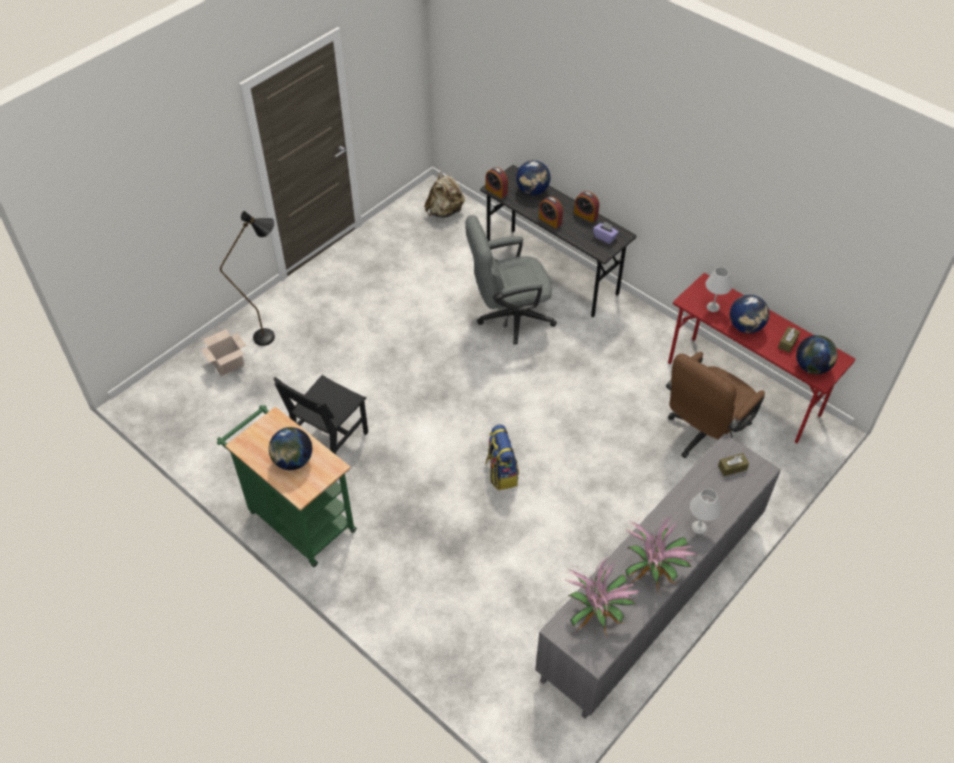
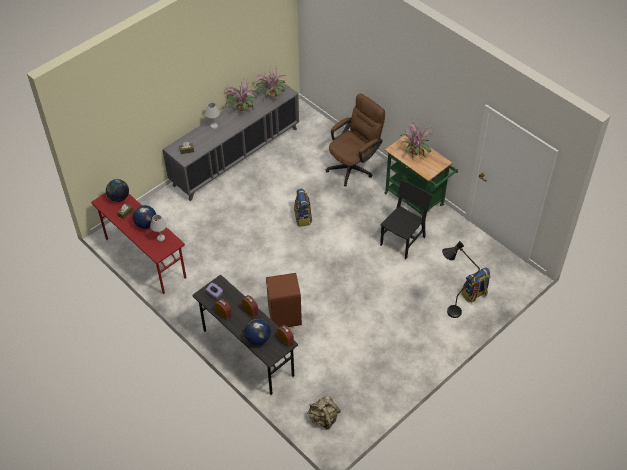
camera: 175 degrees left, 0 degrees up
(228, 363) = (474, 294): cardboard box -> backpack
(293, 461) = (414, 153): globe -> potted plant
(508, 317) = (285, 317): grey office chair -> brown trash can
(703, 436) = (181, 231): brown office chair -> brown office chair (354, 166)

